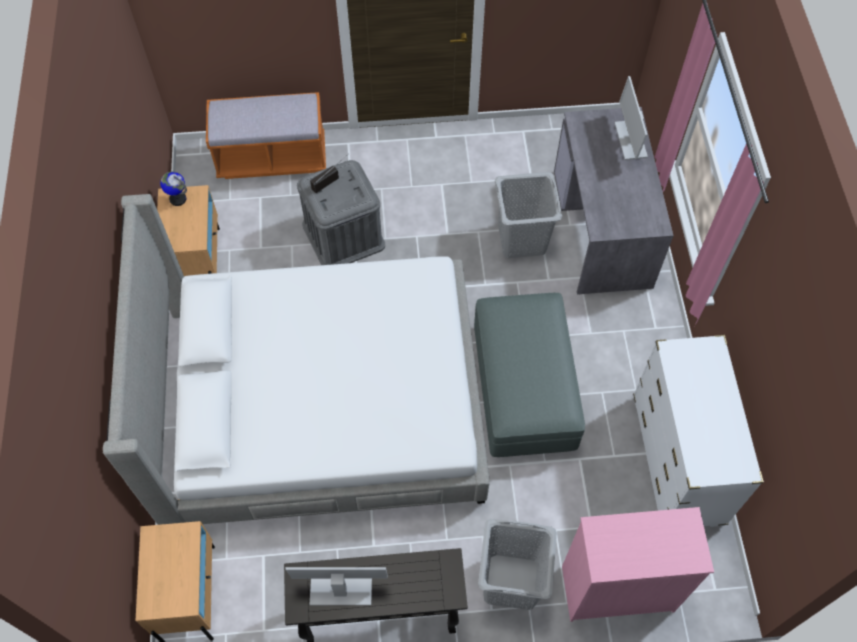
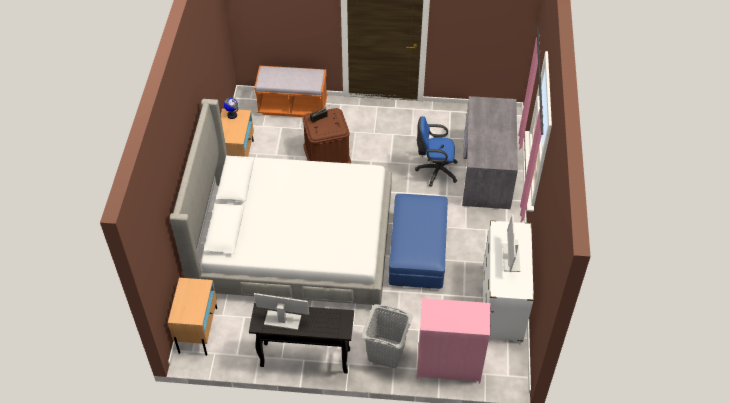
camera: 10 degrees right, 10 degrees down
(343, 235) = (327, 154): grey storage box -> brown storage box
(521, 239) = (435, 171): grey laundry basket -> blue office chair
(524, 387) = (417, 251): grey ottoman -> blue ottoman
(630, 139) = (504, 116): monitor -> monitor (511, 257)

